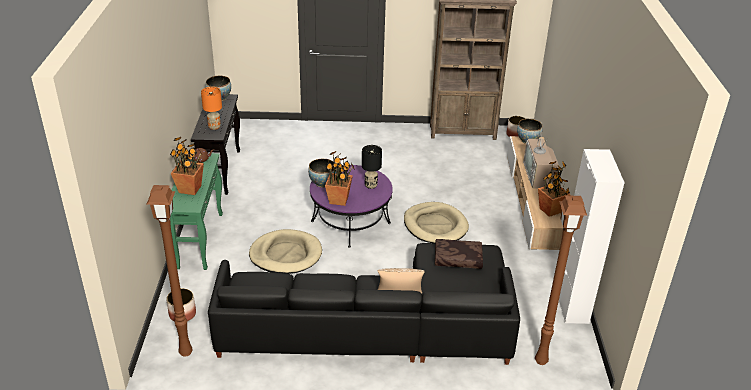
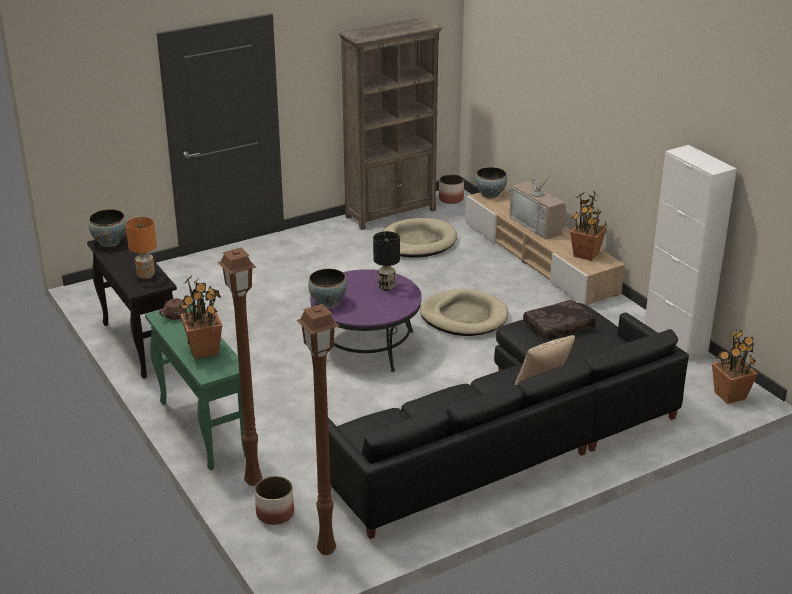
camera: 30 degrees left, 5 degrees down
(286, 254) = (329, 405): beige dog bed -> beige dog bed (417, 242)
(339, 200) = (368, 313): potted plant -> potted plant (730, 395)
(540, 361) = (700, 404): brown floor lamp -> brown floor lamp (253, 482)

